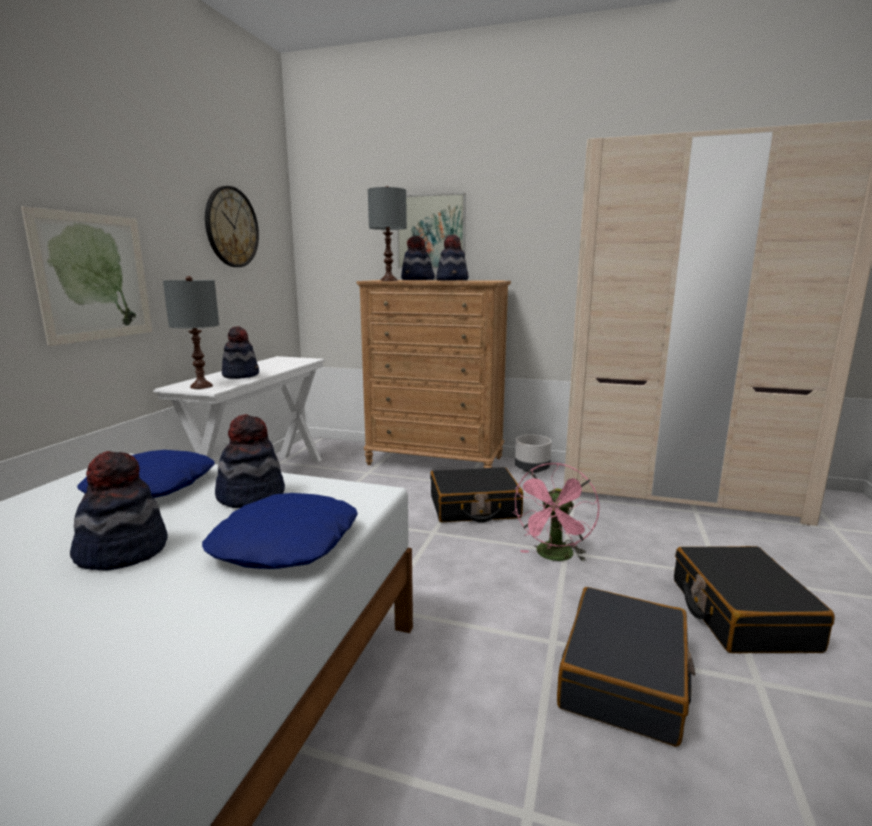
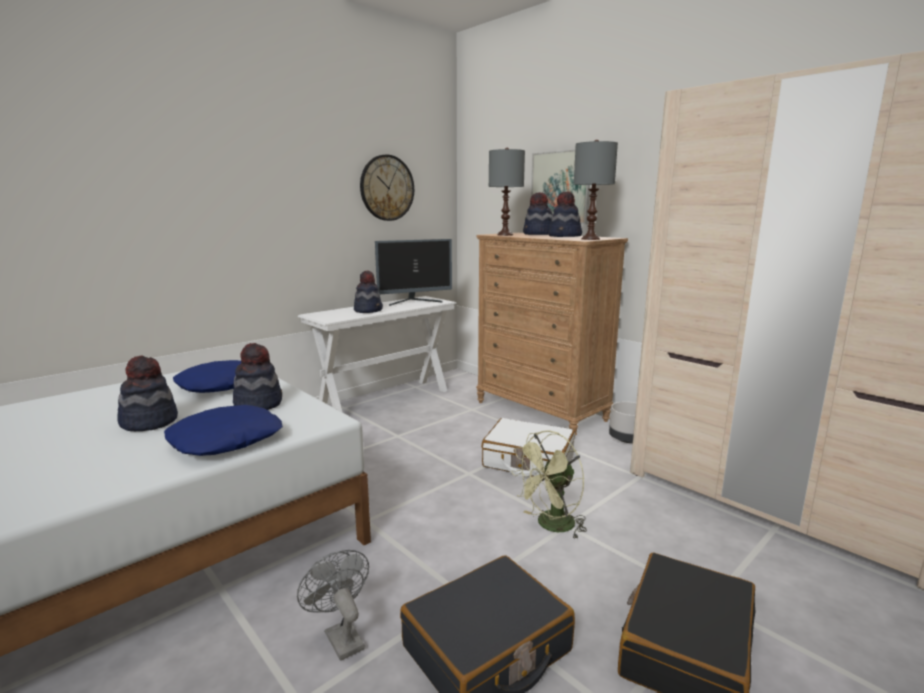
camera: 30 degrees right, 0 degrees up
(94, 277) = (257, 231): picture -> none
(201, 386) = (327, 316): grey table lamp -> grey table lamp (590, 239)
(278, 362) = (414, 302): none -> monitor
(474, 507) = (528, 461): black suitcase -> white suitcase
(490, 729) = (340, 636): none -> grey fan
(554, 557) = (550, 526): pink fan -> green fan

